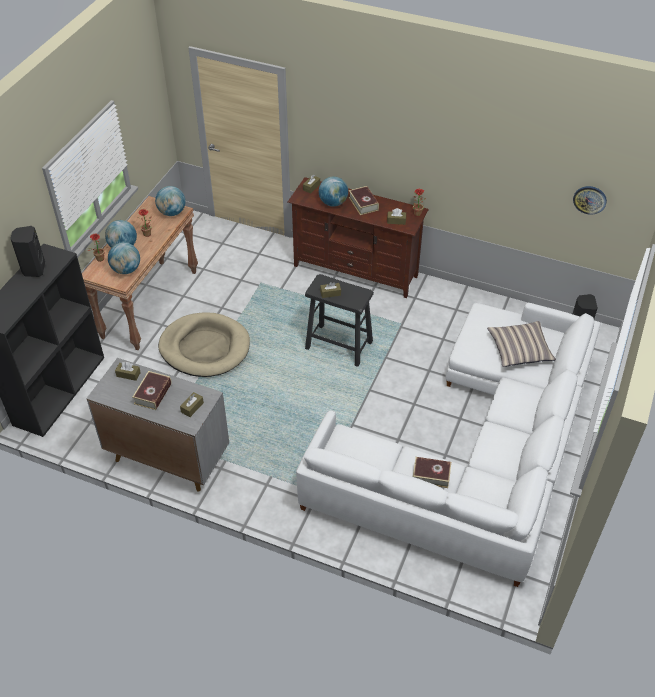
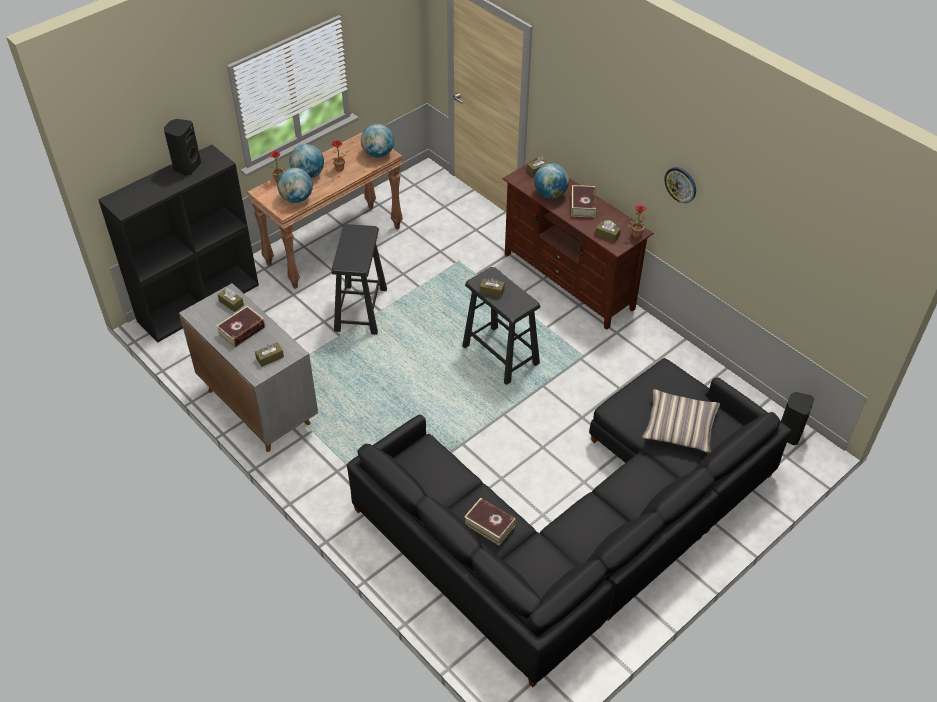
camera: 25 degrees right, 0 degrees up
(205, 348) = (361, 309): beige dog bed -> black stool
(476, 452) = (578, 525): white sofa -> black sofa
(589, 199) = (822, 276): wall clock -> wall clock (681, 184)

